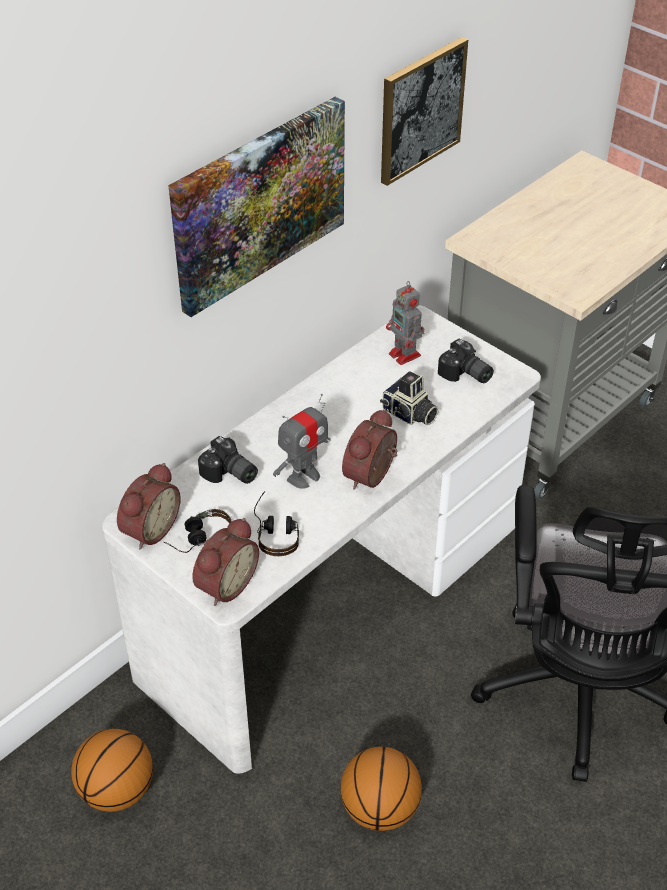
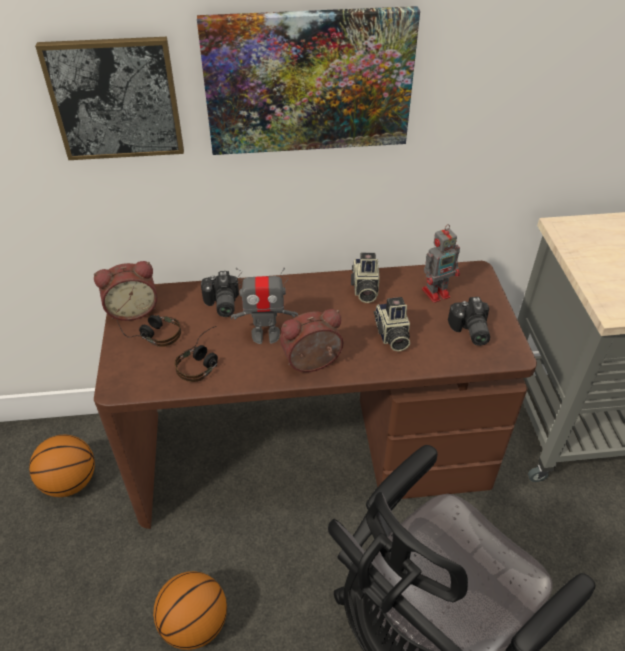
camera: 40 degrees right, 0 degrees up
(224, 584) = (129, 375): alarm clock -> none
(332, 598) = (312, 452): white desk -> brown desk
(342, 387) = (364, 289): none -> camera
(405, 355) = (437, 292): toy robot -> toy robot turned 120 degrees counterclockwise
(420, 110) = (532, 69): picture -> picture (115, 99)

